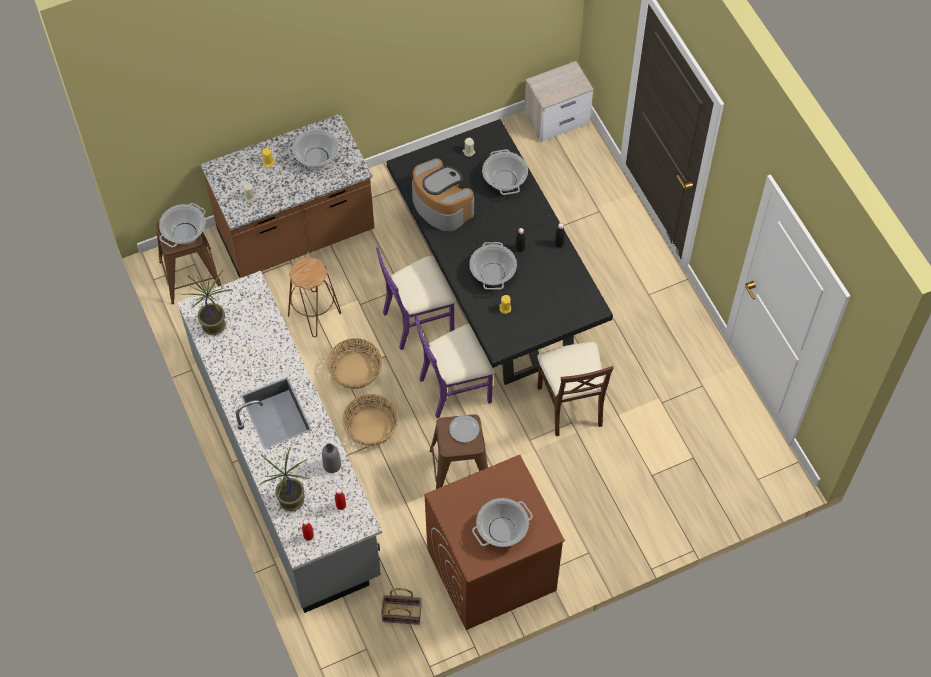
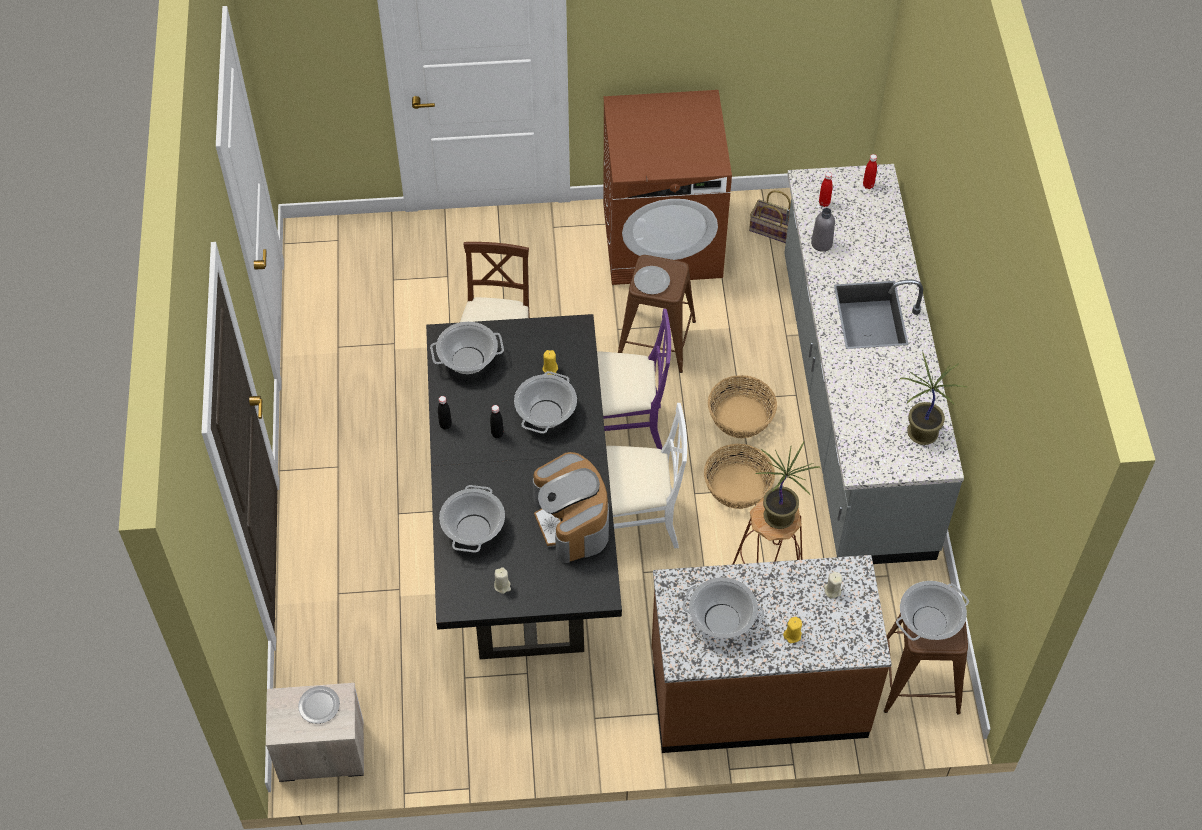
camera: 160 degrees left, 5 degrees down
(291, 501) = (878, 222): potted plant -> potted plant (780, 516)
(419, 320) = (636, 523): purple chair -> white chair
(502, 530) = (663, 121): cooking pot -> cooking pot (468, 360)
(556, 89) = (318, 706): none -> plate

